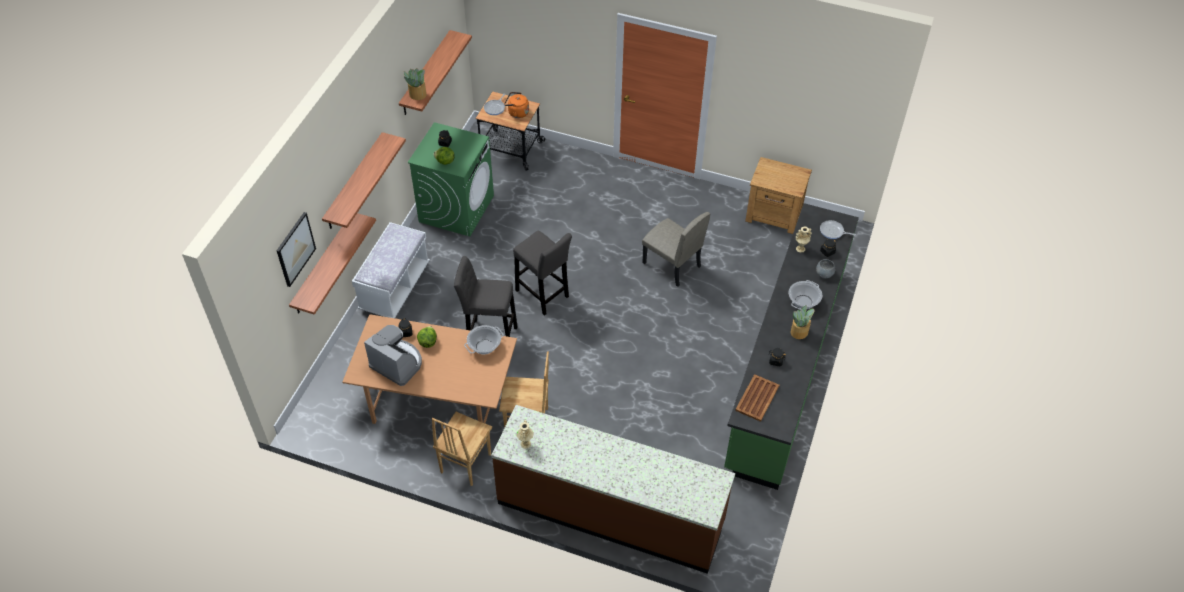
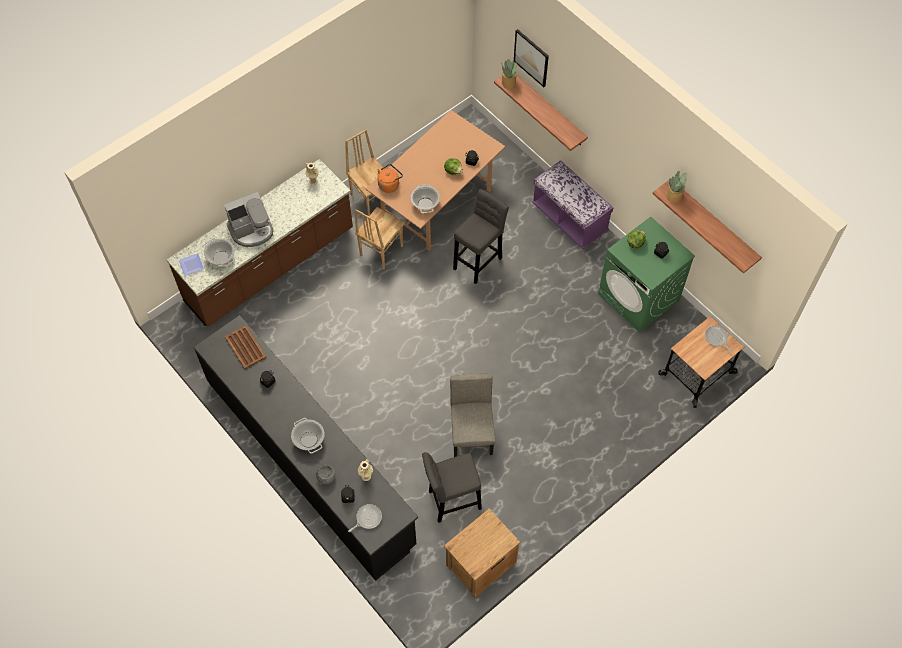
camera: 120 degrees right, 10 degrees up
(354, 182) = (599, 129): shelf -> none
(395, 287) = (569, 218): white bench -> purple bench
(397, 363) = (445, 146): coffee machine -> coffee machine (252, 230)
(517, 112) = (700, 353): orange kettle -> orange kettle (389, 184)
(543, 296) = (497, 317): grey stool -> grey stool (451, 501)
(671, 265) = (472, 434): beige chair -> beige chair turned 105 degrees clockwise
(678, 476) = (221, 257): none -> cooking pot
(706, 500) = (190, 265): none -> plate
(785, 364) = (310, 461): green counter -> black counter
(799, 332) = (282, 417): potted plant -> potted plant (508, 83)

